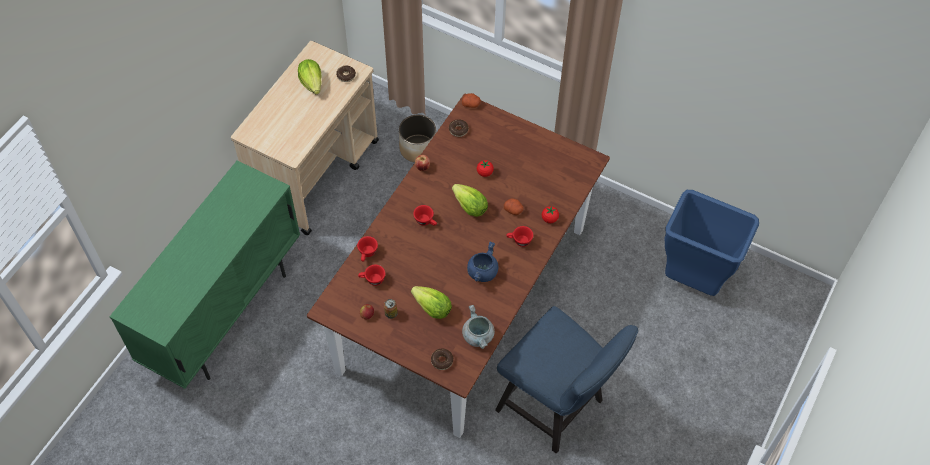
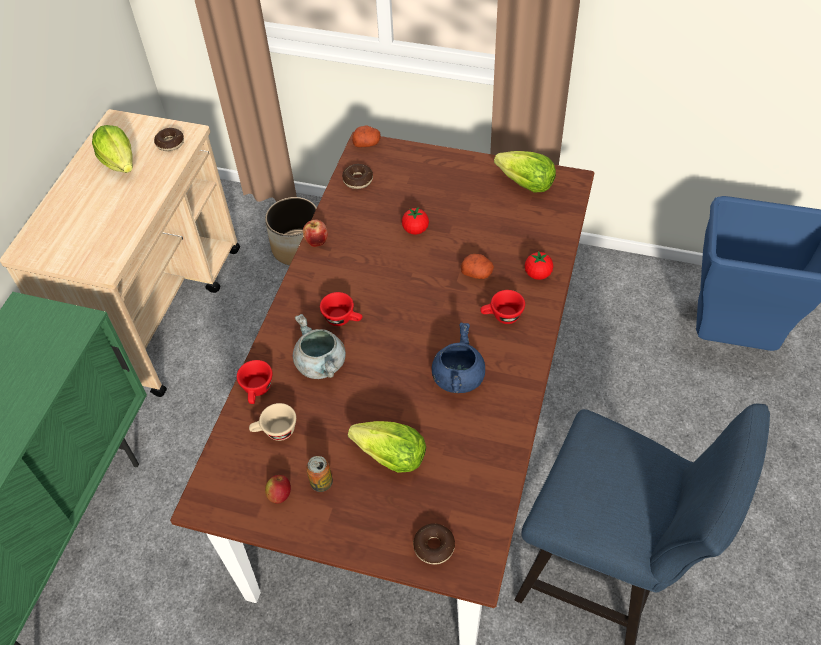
camera: 10 degrees left, 5 degrees down
(372, 280) = (275, 432): red cup -> beige cup
(470, 207) = (407, 283): lettuce -> lettuce (526, 184)
(478, 336) = (485, 487): grey cooking pot -> grey cooking pot (322, 364)

